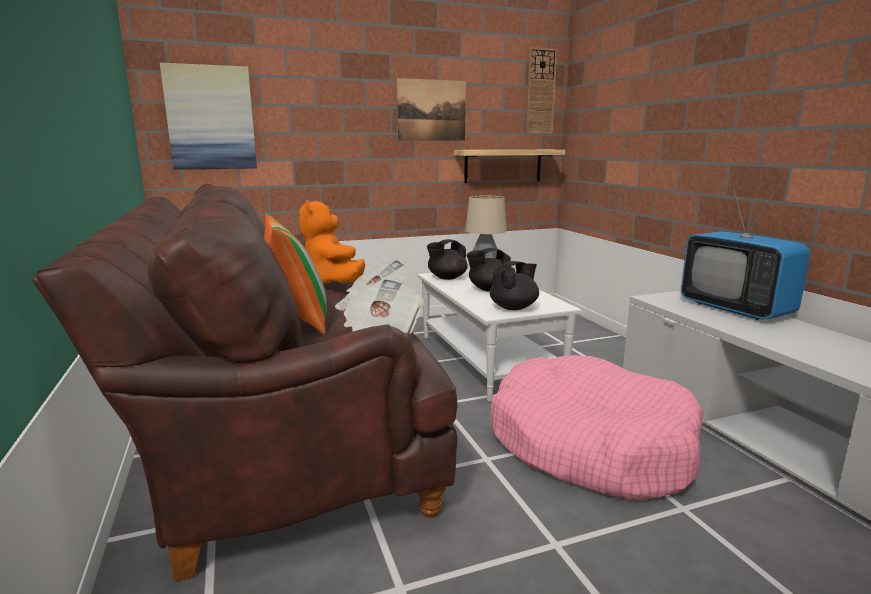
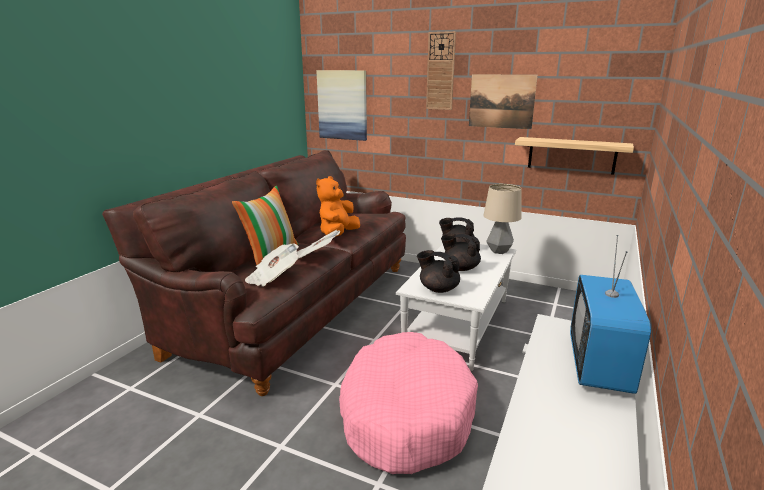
camera: 45 degrees right, 5 degrees up
(514, 307) = (438, 289): black teapot -> black teapot turned 150 degrees counterclockwise
(540, 91) = (626, 83): wall clock -> wall clock (440, 71)

